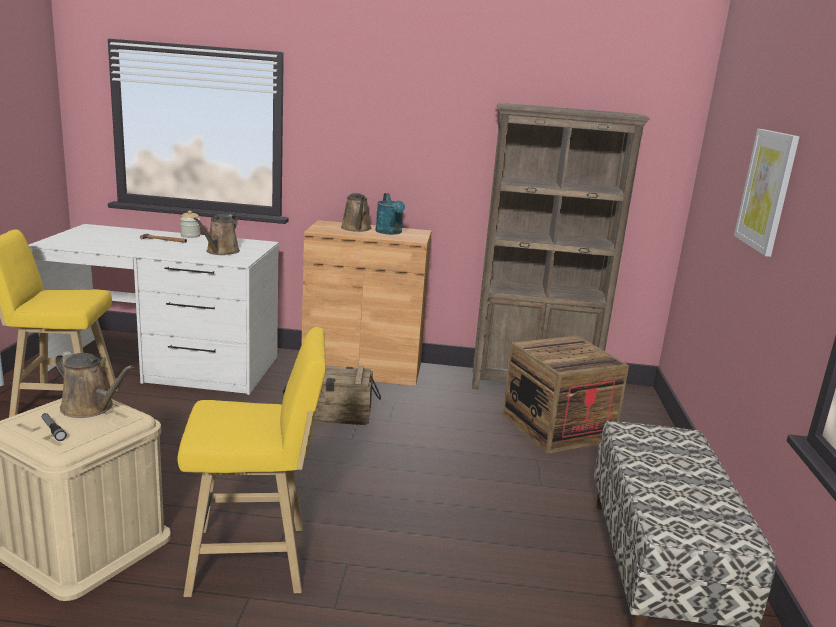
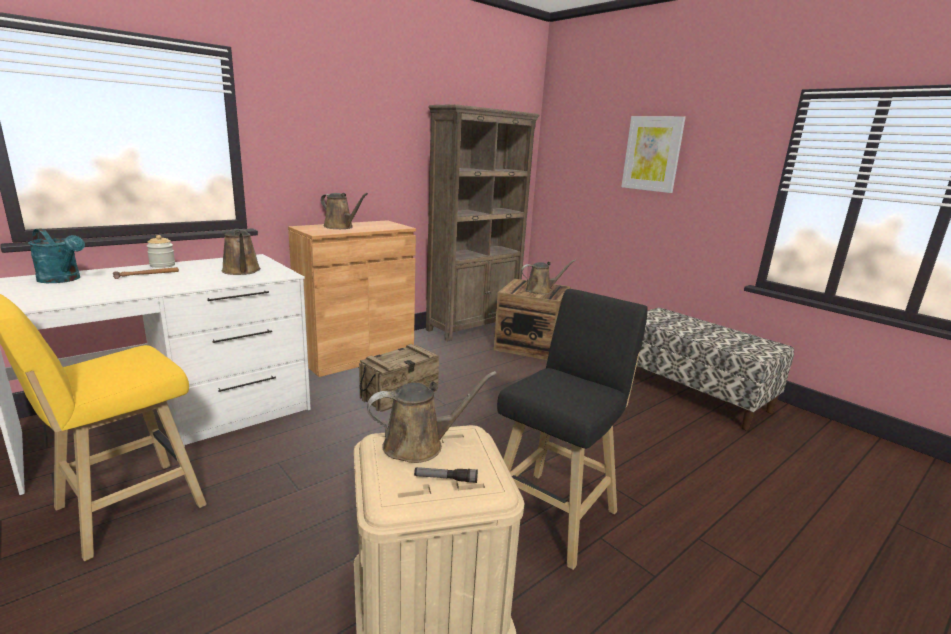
camera: 45 degrees left, 0 degrees up
(255, 560) = (556, 513): yellow stool -> black stool
(390, 232) = (370, 225): turquoise watering can -> turquoise watering can (63, 280)
(569, 357) = (540, 290): none -> brown watering can

